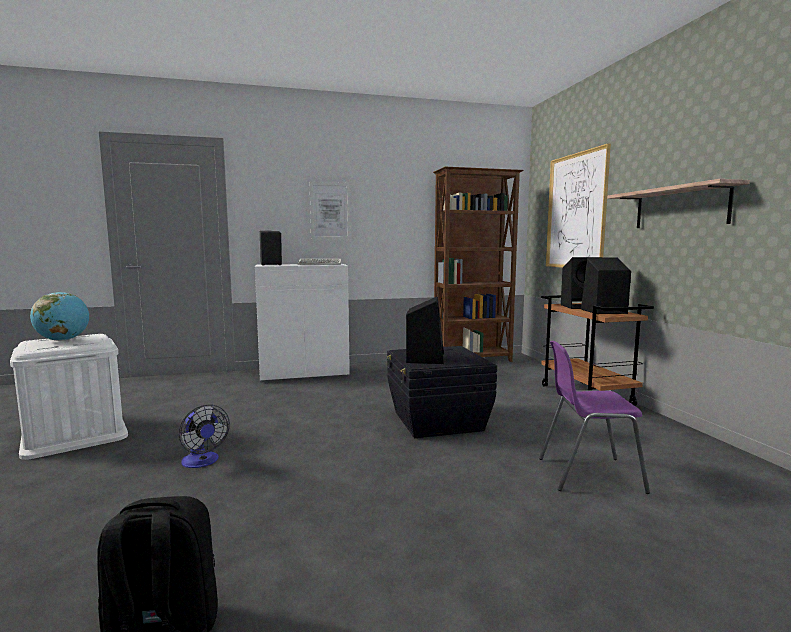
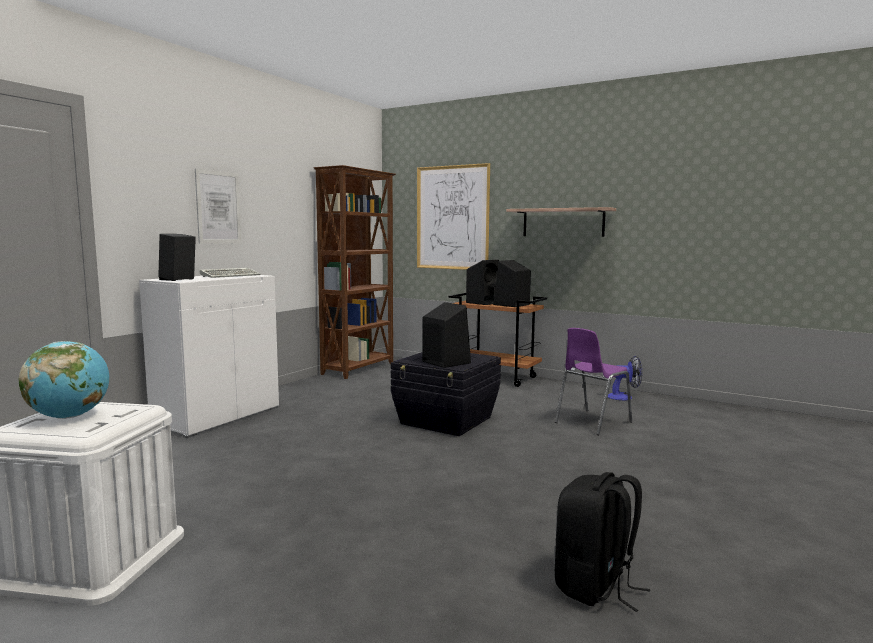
camera: 45 degrees left, 0 degrees up
(202, 462) = (341, 512): fan -> fan (624, 397)

